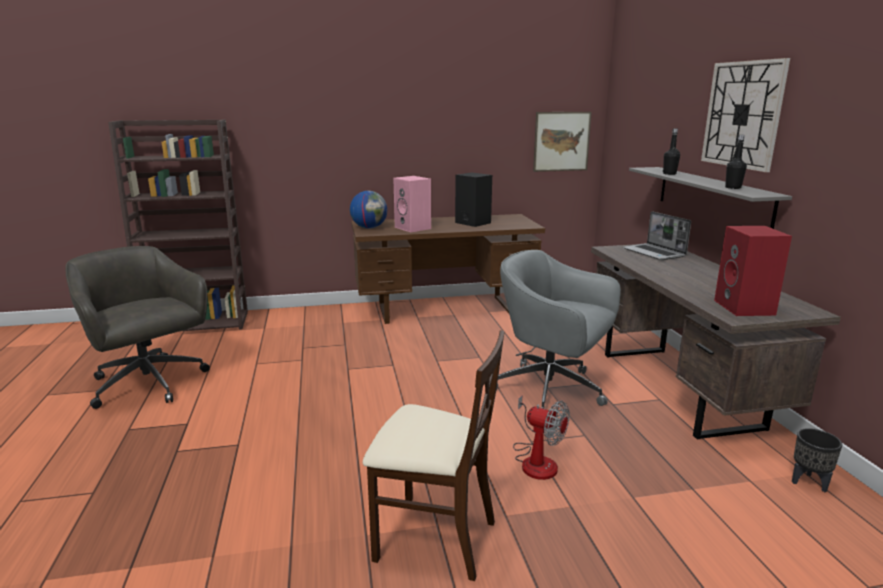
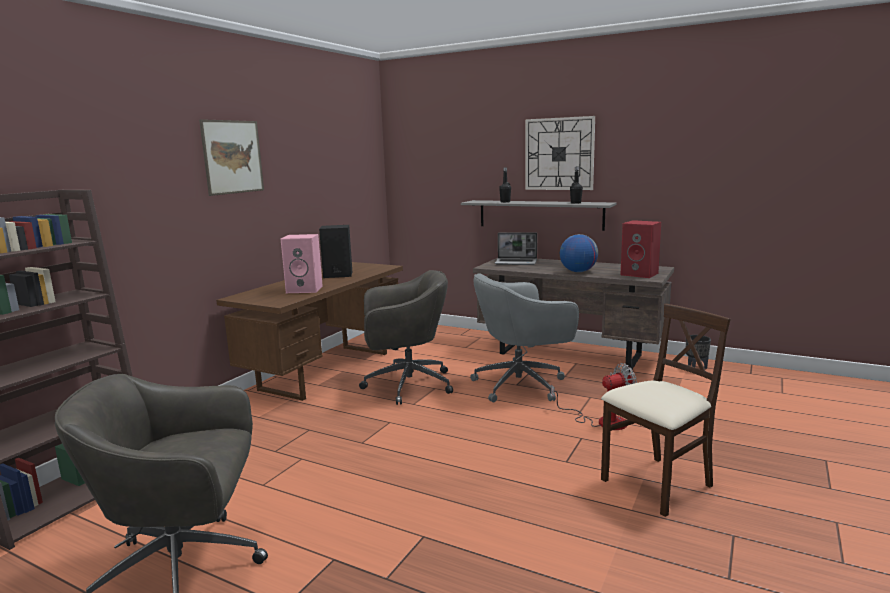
camera: 50 degrees left, 5 degrees down
(369, 228) = (263, 299): globe -> globe (578, 271)
(466, 344) = (406, 385): none -> grey office chair
(561, 141) = (363, 190): picture -> picture (232, 157)

